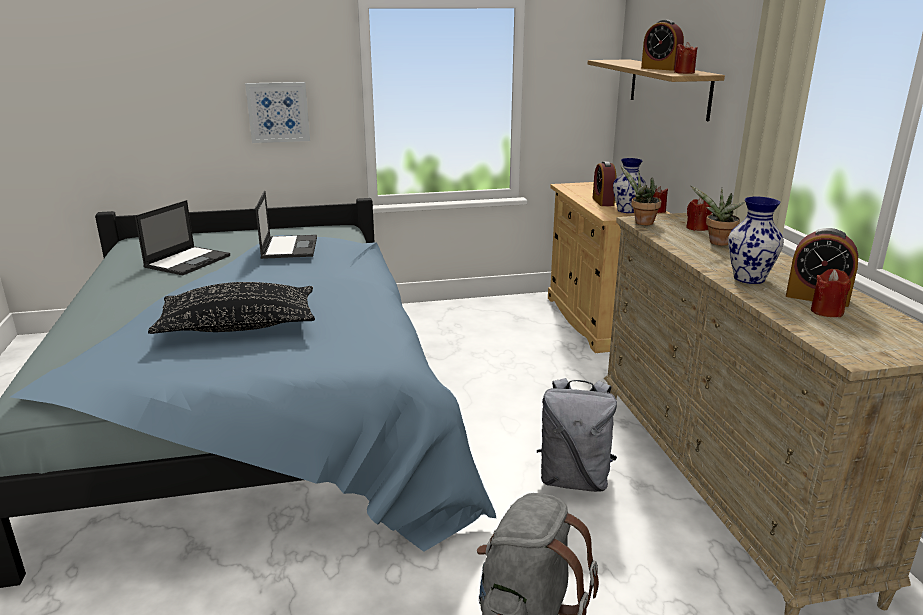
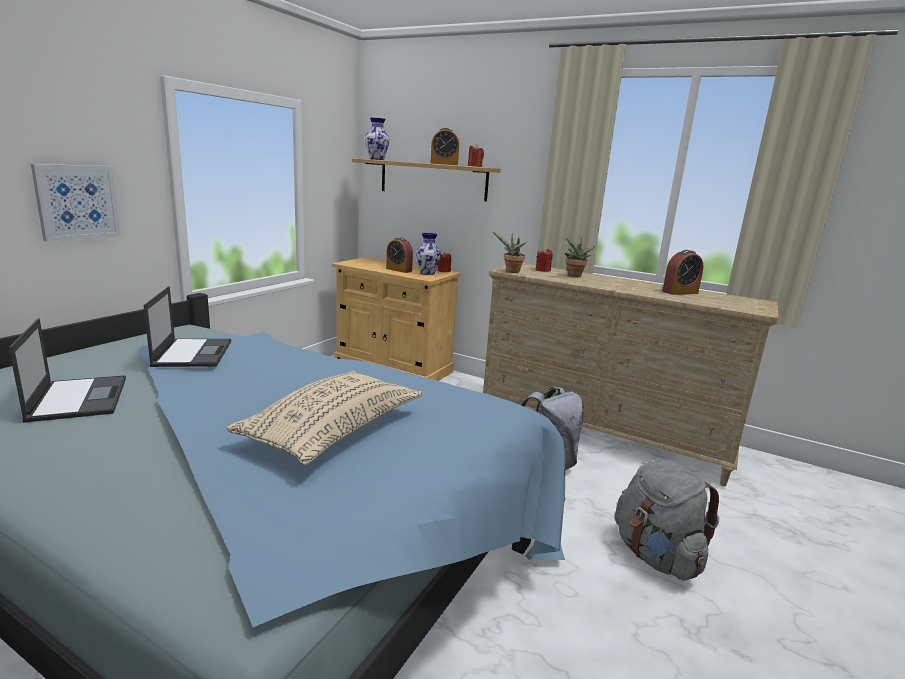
camera: 50 degrees left, 5 degrees down
(239, 326) = (333, 431): black pillow -> beige pillow
(289, 247) = (193, 353): laptop -> laptop turned 45 degrees clockwise
(750, 279) = (638, 290): vase -> vase (377, 159)
(826, 311) = (700, 297): red candle -> none

